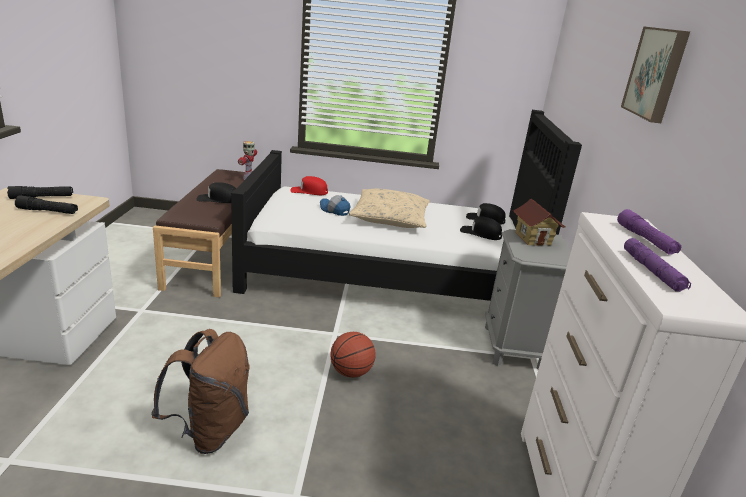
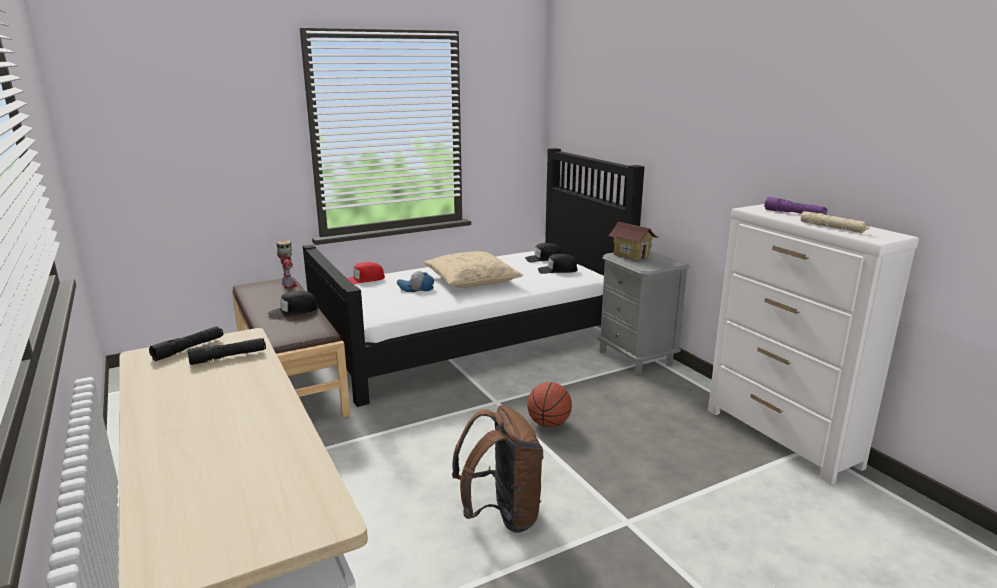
camera: 30 degrees left, 5 degrees down
(652, 271) = (832, 227): purple flashlight -> beige flashlight
(657, 73) = (726, 96): picture -> none

